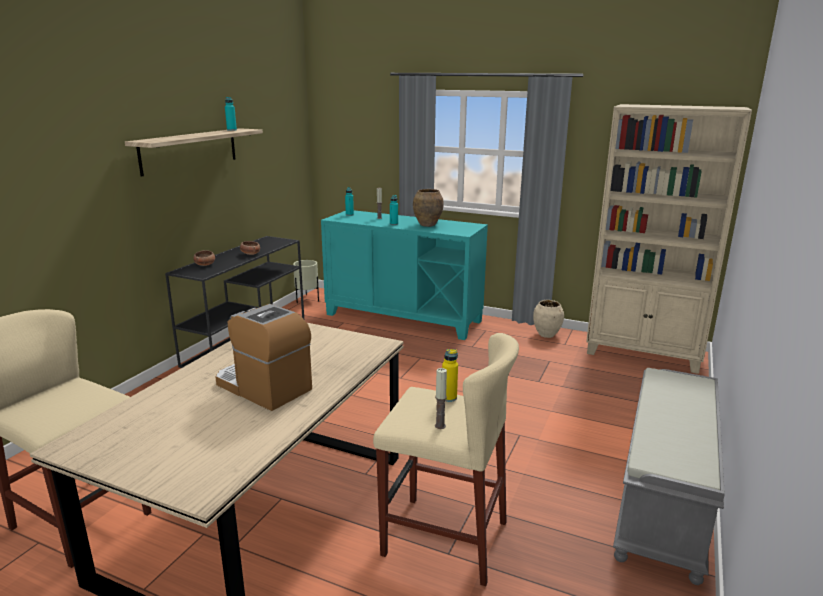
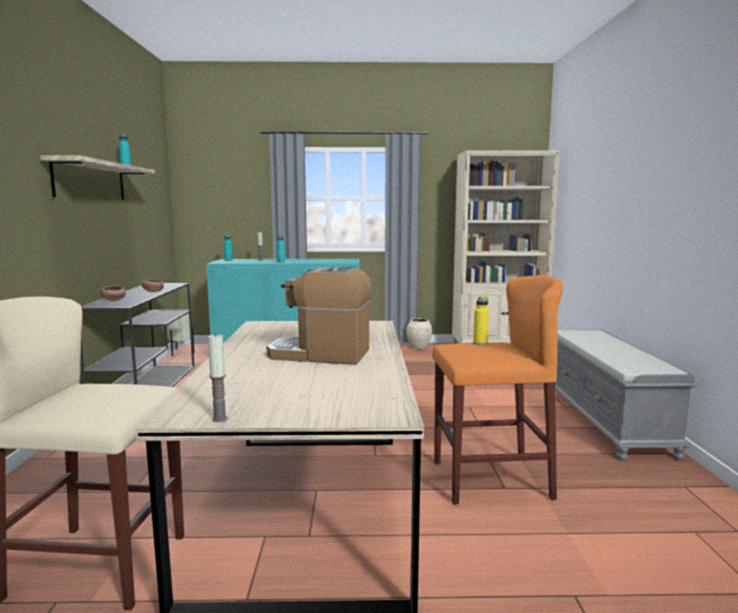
camera: 25 degrees left, 10 degrees down
(427, 225) = (311, 261): brown vase -> none
(440, 426) = (502, 356): candle -> candle (219, 419)
(445, 538) = (490, 479): beige stool -> orange stool

